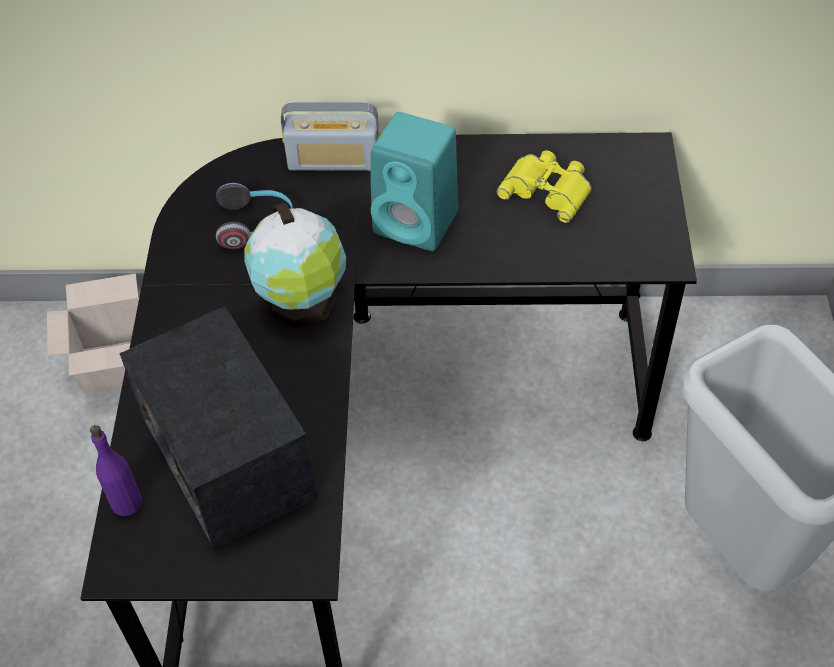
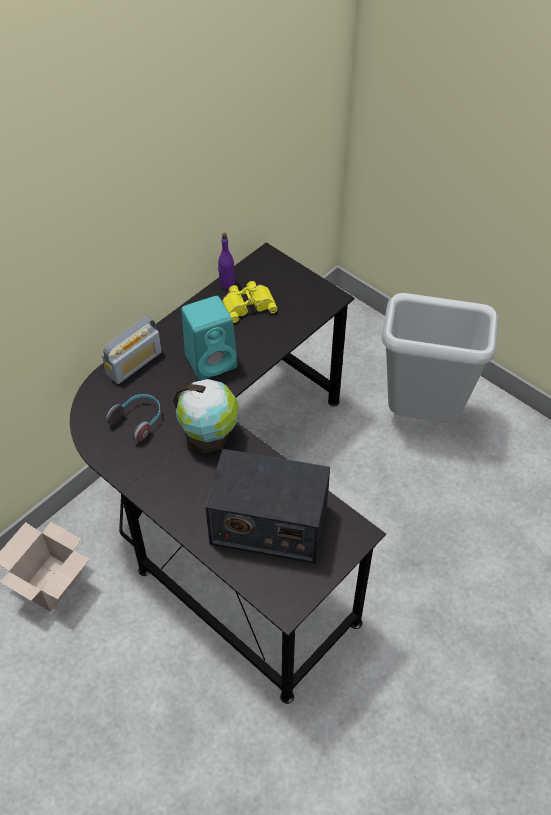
camera: 50 degrees left, 0 degrees up
(126, 502) = (251, 582): purple bottle -> purple bottle (227, 284)

